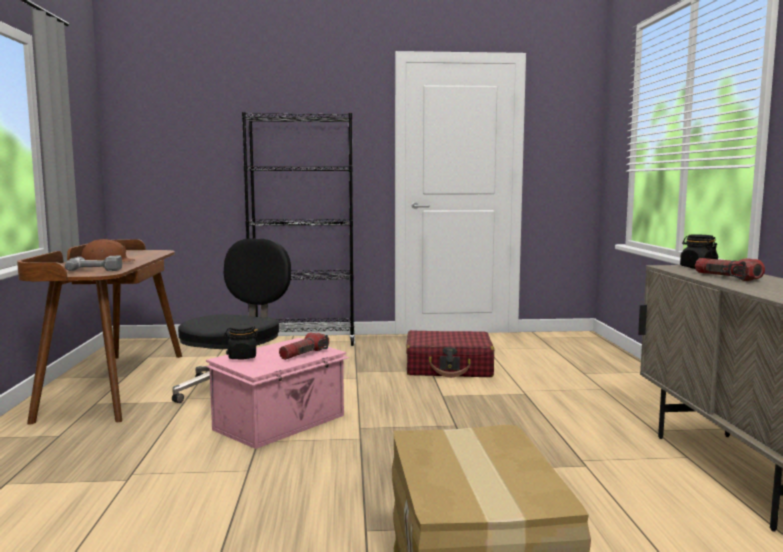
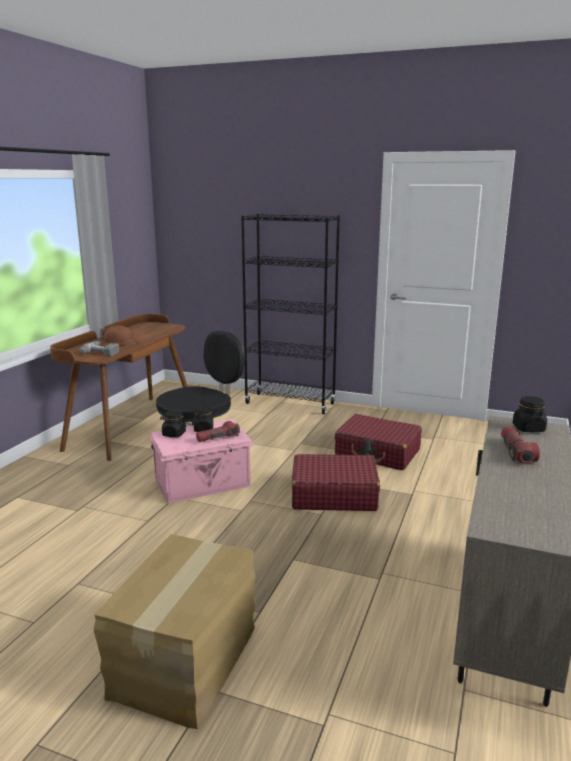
camera: 25 degrees right, 10 degrees up
(276, 349) = (203, 429): none -> black jar
(447, 407) = (333, 495): none -> red suitcase

